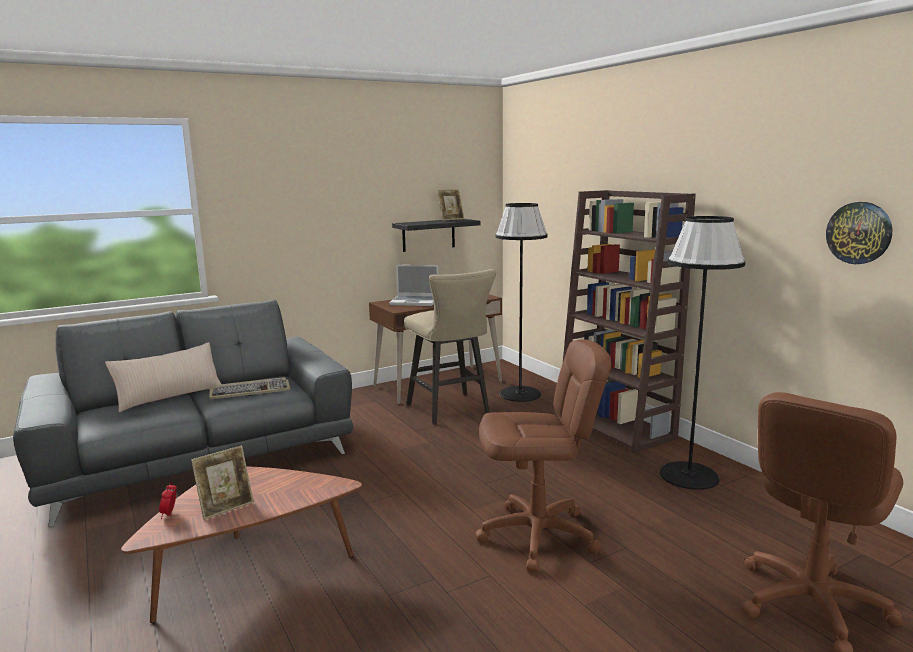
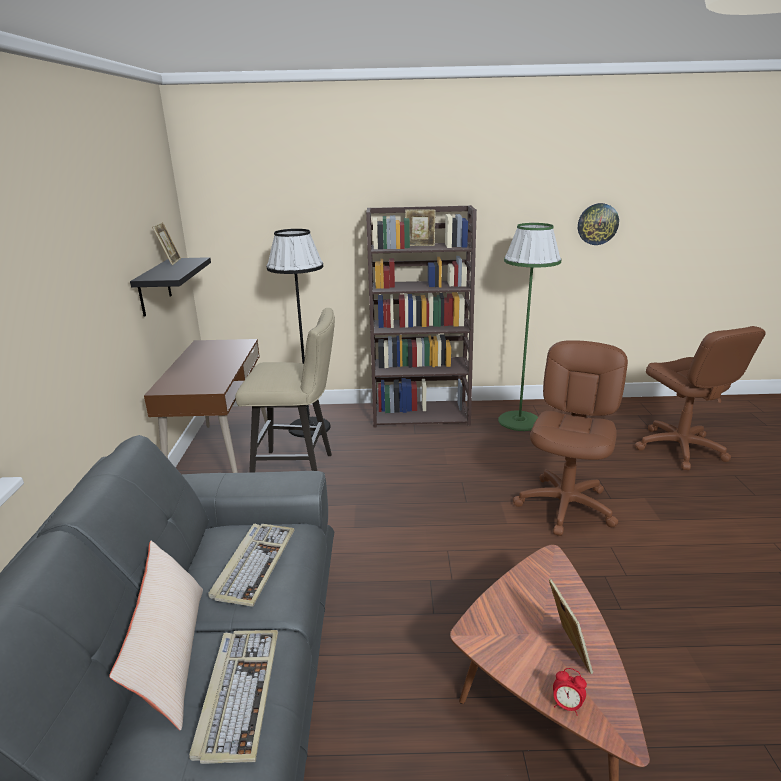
camera: 60 degrees left, 10 degrees up
(144, 415) = (238, 693): none -> keyboard
(415, 302) = (196, 373): laptop -> none
(635, 233) = (420, 245): none -> picture frame
(689, 476) = (519, 421): black floor lamp -> green floor lamp

